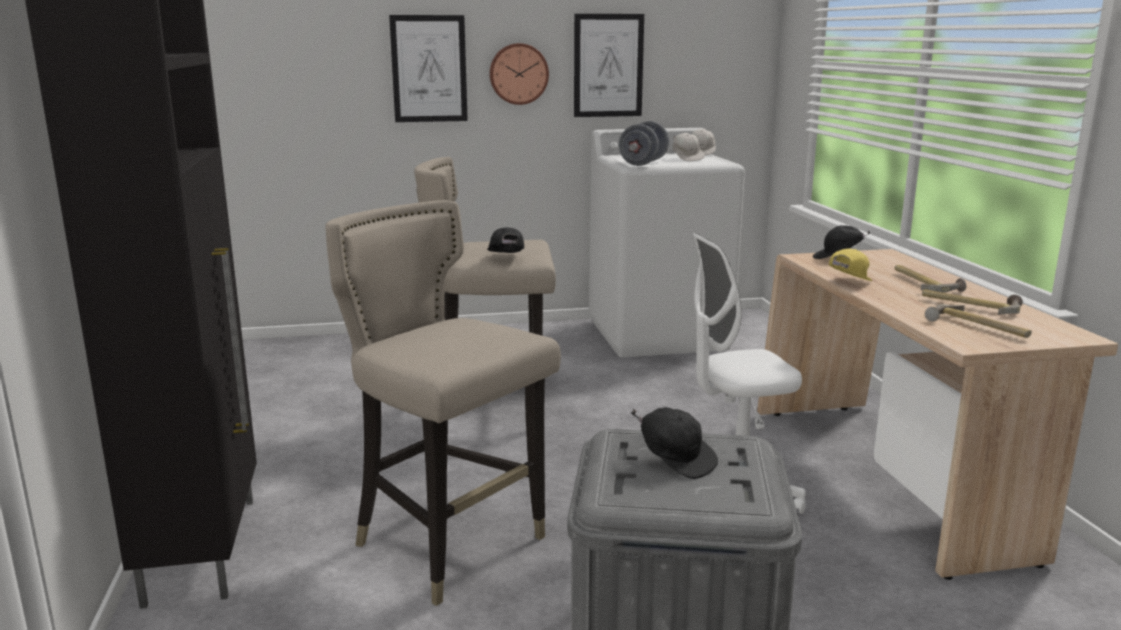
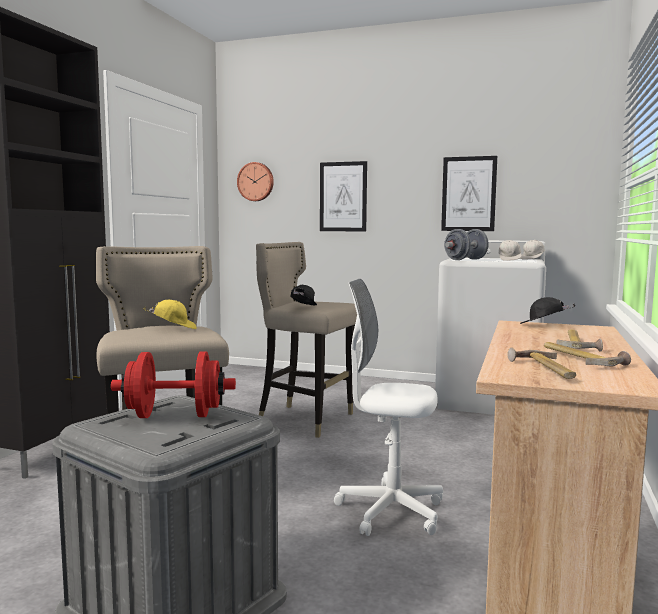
camera: 30 degrees right, 10 degrees down
(518, 74) = (402, 200): wall clock -> wall clock (256, 182)
(676, 460) = (175, 416): black cap -> red dumbbell
(847, 283) = (504, 337): yellow cap -> yellow cap (174, 328)

